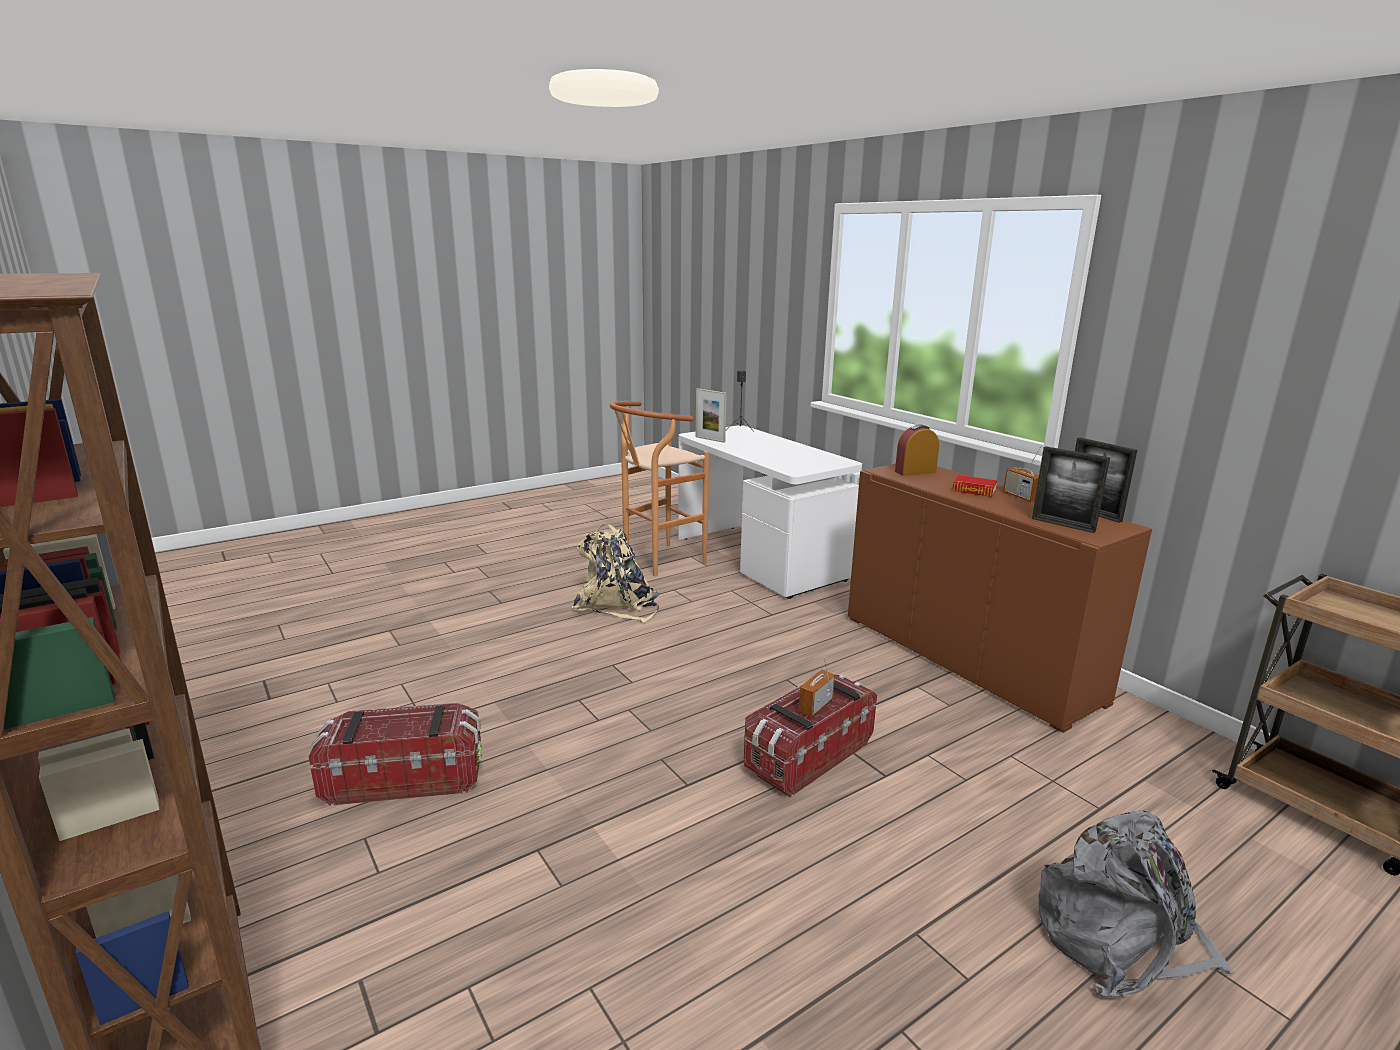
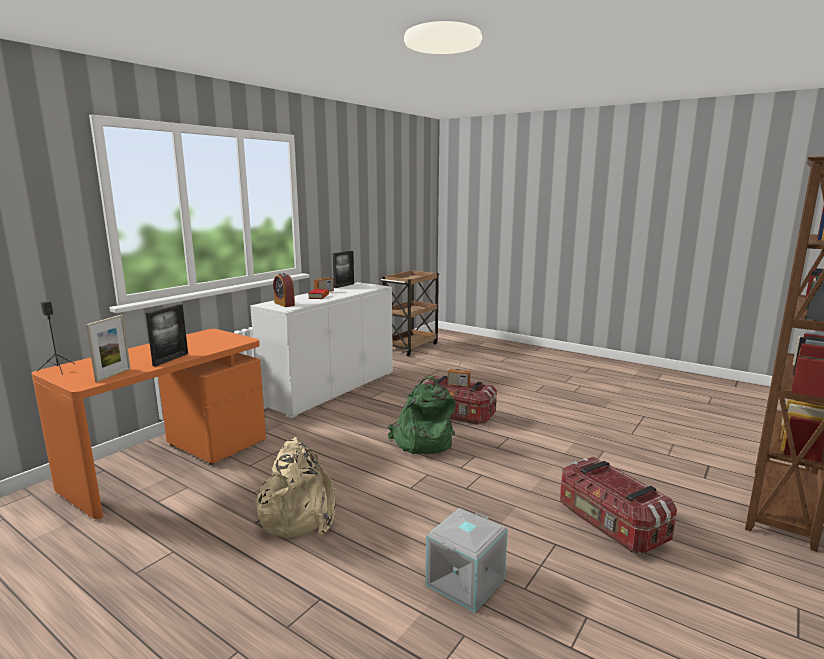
camera: 110 degrees left, 5 degrees down
(443, 659) = (466, 582): none -> grey storage box
(657, 562) = (178, 518): brown stool -> none
(722, 697) = (422, 442): none -> green backpack
(760, 559) = (170, 463): white desk -> orange desk
(967, 658) = (331, 389): brown cabinet -> white cabinet
(1063, 525) = (365, 288): picture frame -> picture frame (171, 359)
(1119, 940) = (503, 370): grey backpack -> none

